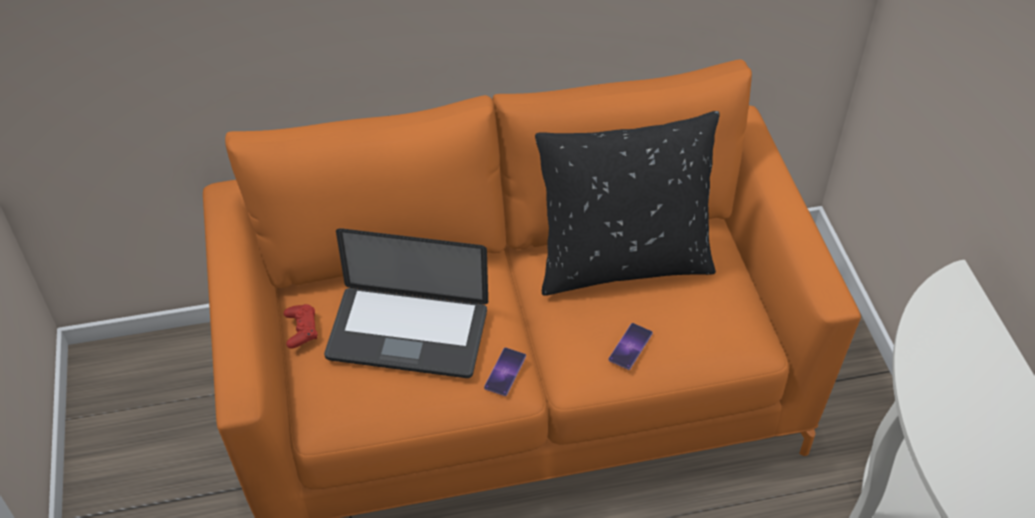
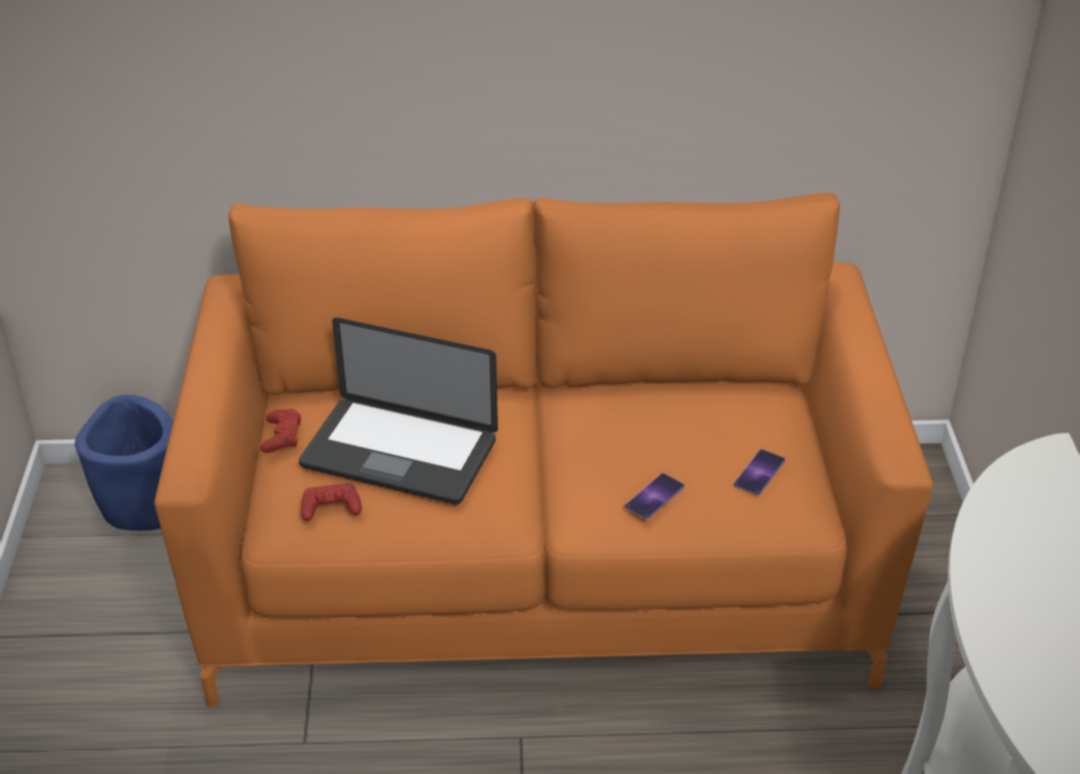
camera: 10 degrees right, 10 degrees down
(167, 371) = (145, 503): none -> blue planter
(362, 395) = (331, 507): none -> red game controller
(505, 372) = (501, 505): phone -> phone (759, 472)
(622, 261) = (667, 412): black pillow -> none

